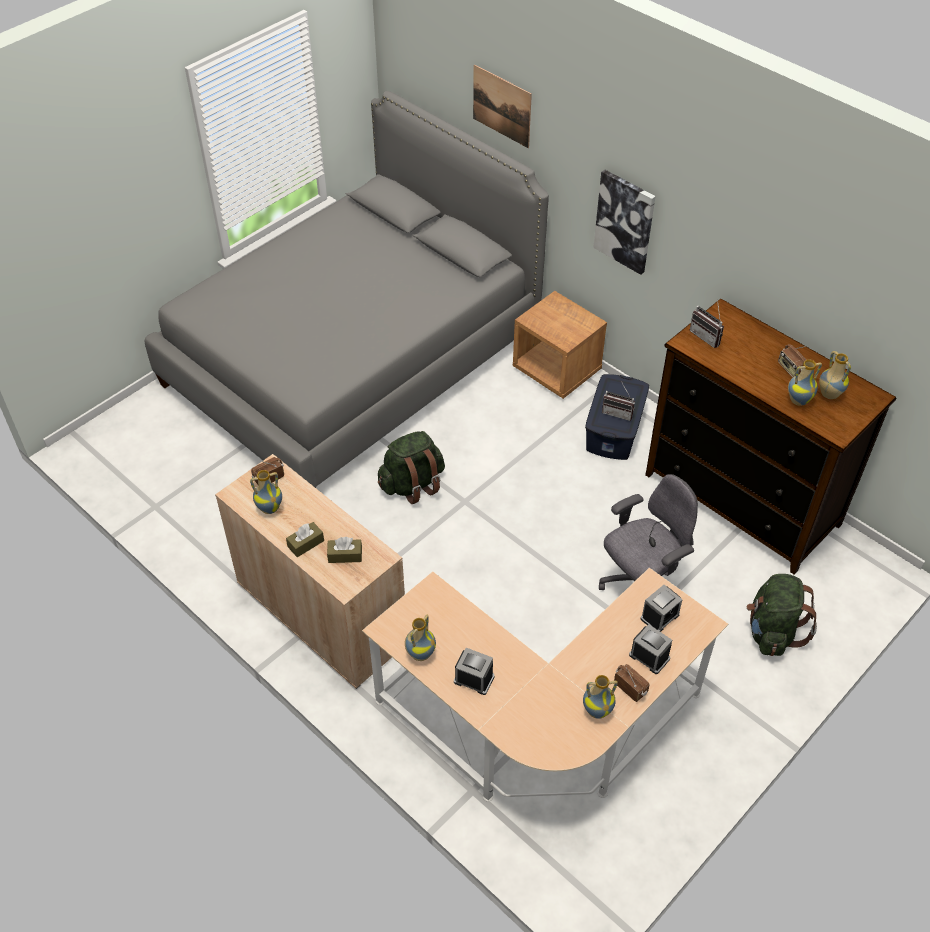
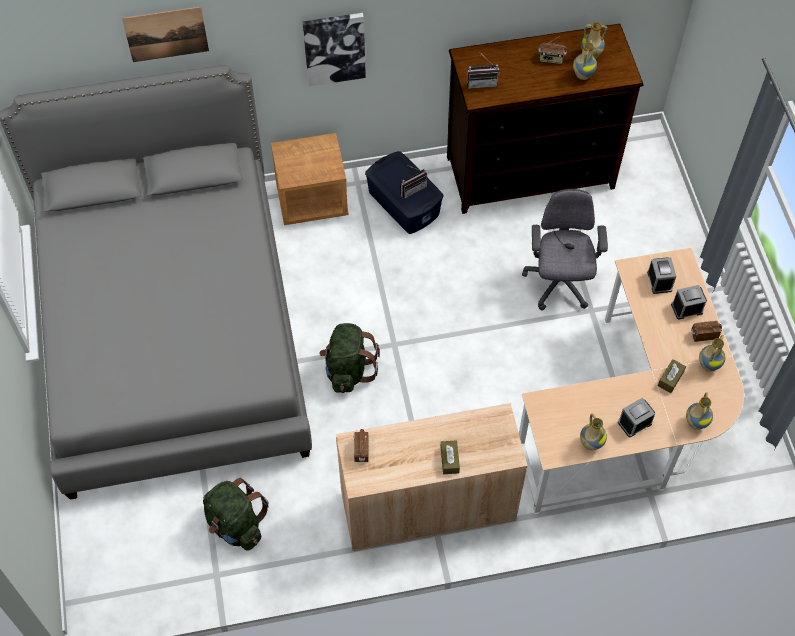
camera: 55 degrees left, 10 degrees up
(269, 507) = (393, 466): vase -> vase (695, 422)
(345, 555) = (481, 439): brown tissue box -> brown tissue box (670, 379)
(772, 631) = (649, 234): green backpack -> green backpack (236, 525)

